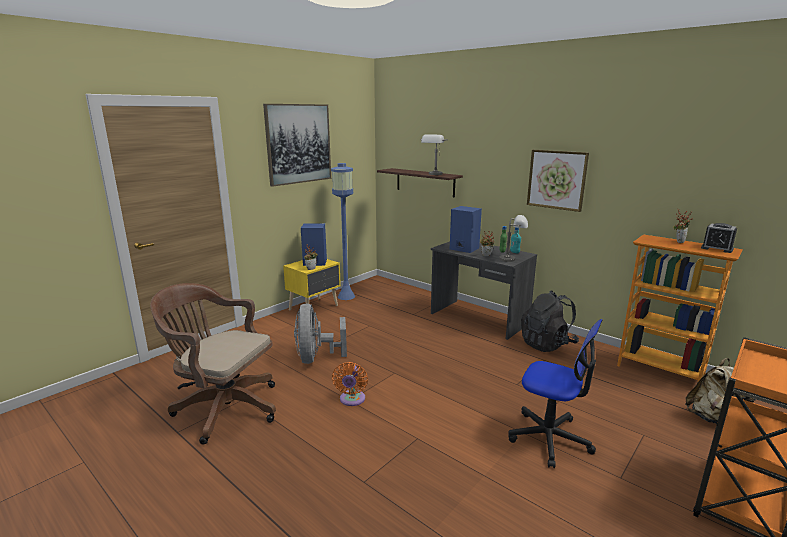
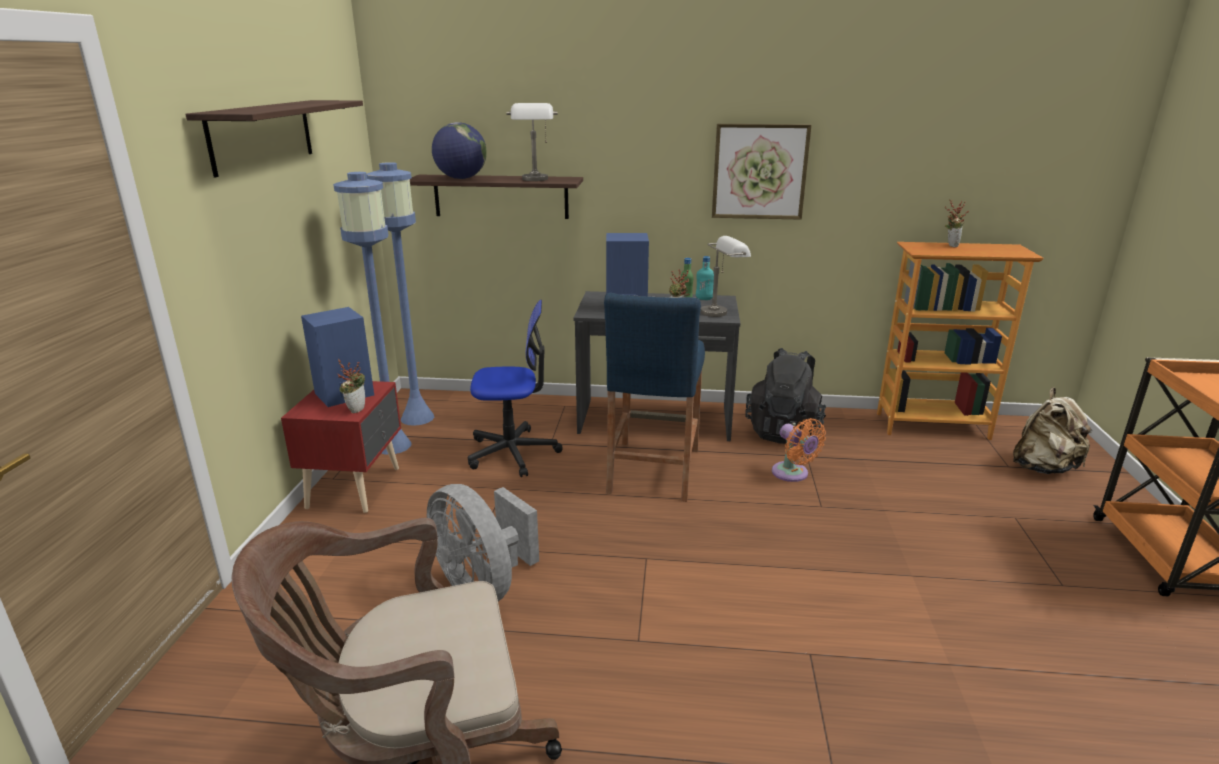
camera: 35 degrees left, 5 degrees up
(298, 144) = (262, 135): picture -> shelf
(315, 308) = (356, 487): yellow nightstand -> red nightstand
(352, 400) = (641, 638): orange fan -> orange fan (792, 474)
(369, 288) = (418, 417): none -> blue floor lamp
(403, 171) = (461, 178): none -> globe
(446, 339) = (653, 470): none -> blue stool
(549, 438) = (945, 569): office chair -> office chair (513, 452)
(717, 248) = (1000, 248): alarm clock -> none

